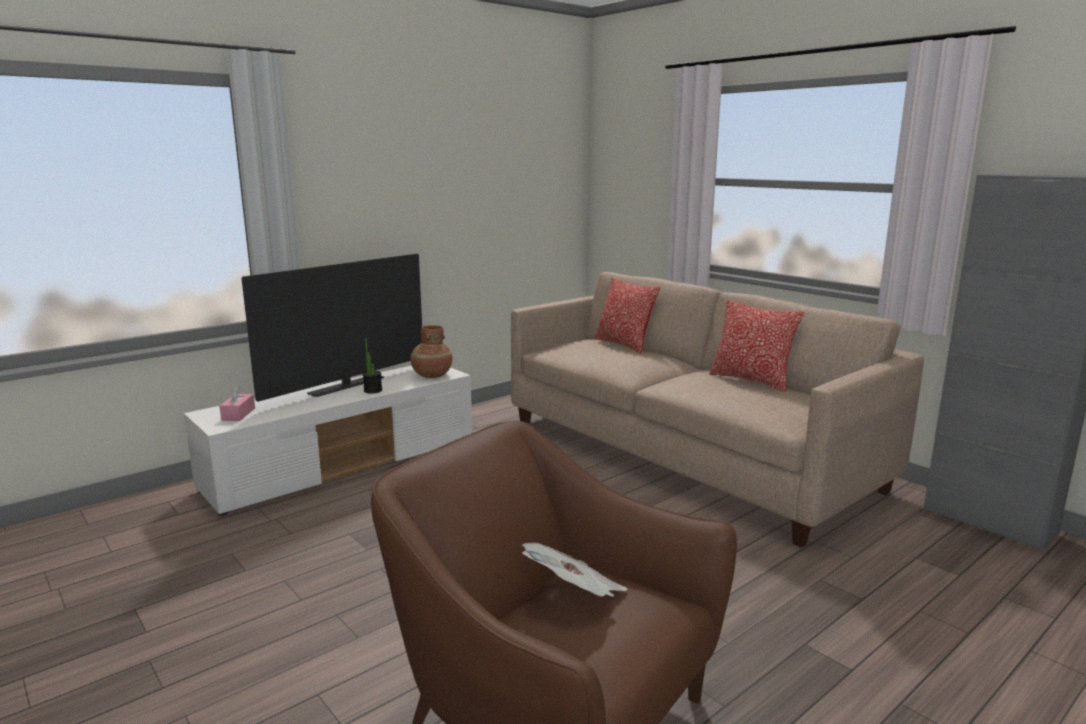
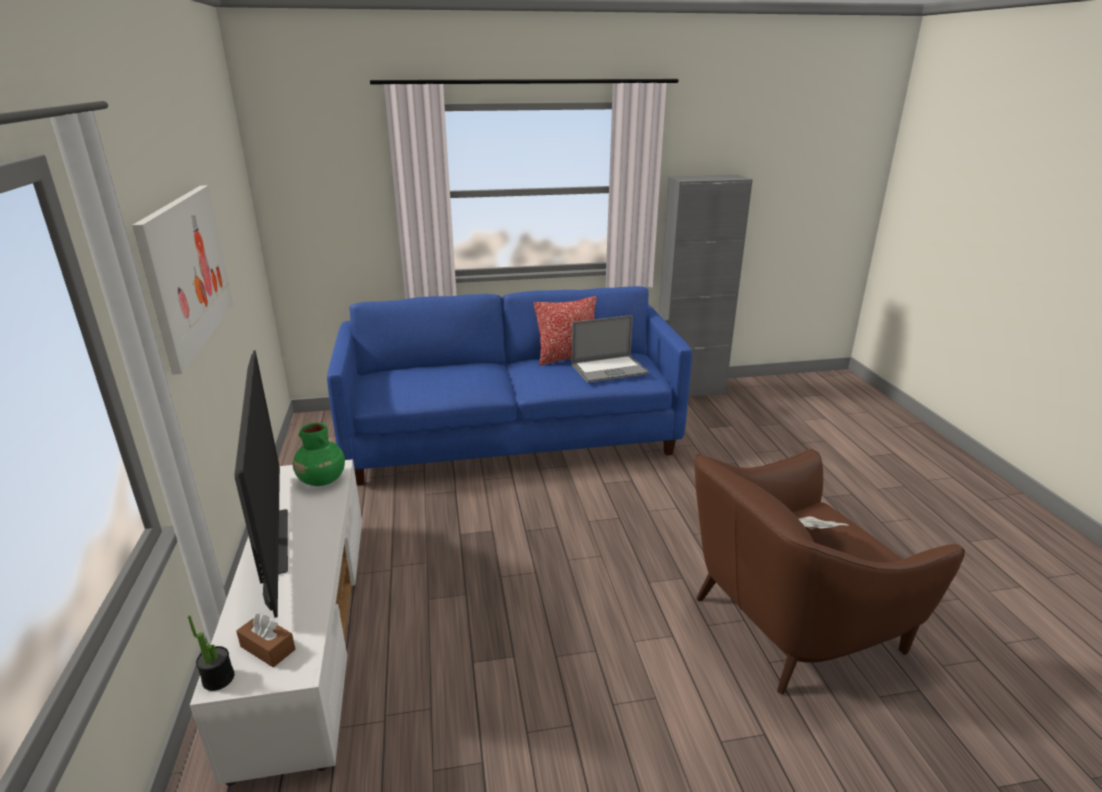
camera: 60 degrees left, 10 degrees up
(238, 414) = (268, 648): pink tissue box -> brown tissue box
(373, 390) = (318, 527): potted plant -> potted plant (218, 679)
(409, 190) = (187, 271): none -> picture
(431, 375) = (322, 480): brown vase -> green vase
(624, 345) = (423, 367): pillow -> none
(684, 454) = (512, 437): beige sofa -> blue sofa
(760, 398) = (609, 369): none -> laptop

